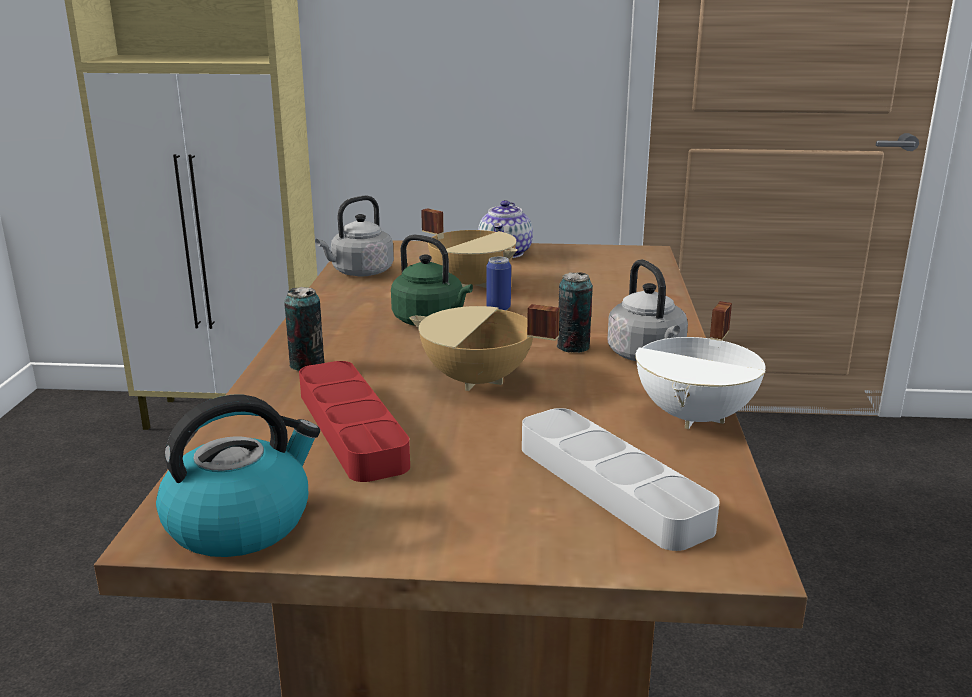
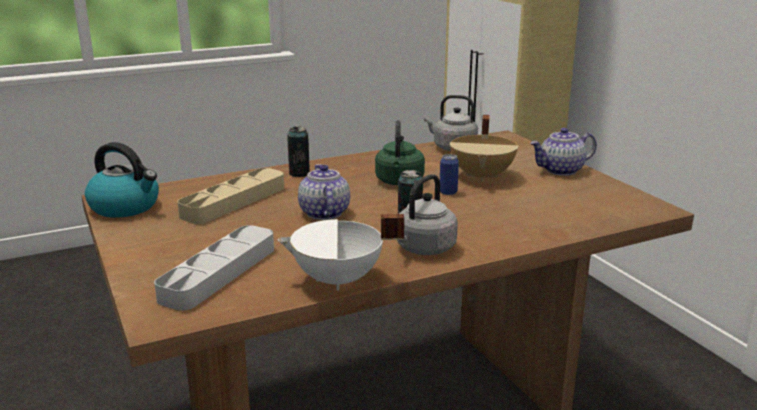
camera: 60 degrees right, 0 degrees up
(351, 428) = (234, 201): red tray -> beige tray
(477, 381) = (323, 213): beige cooking pot -> teapot

